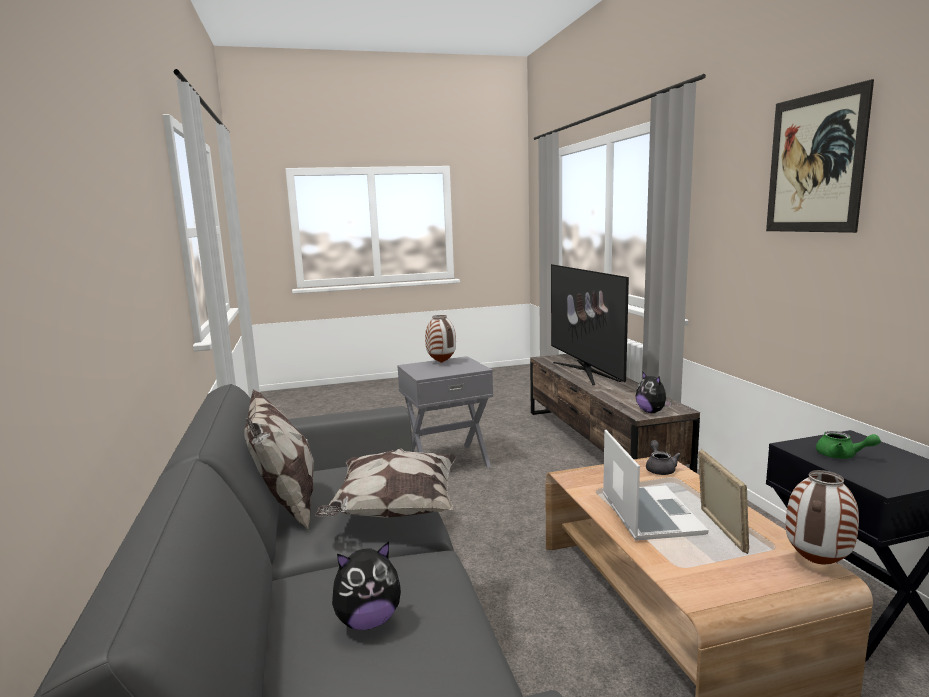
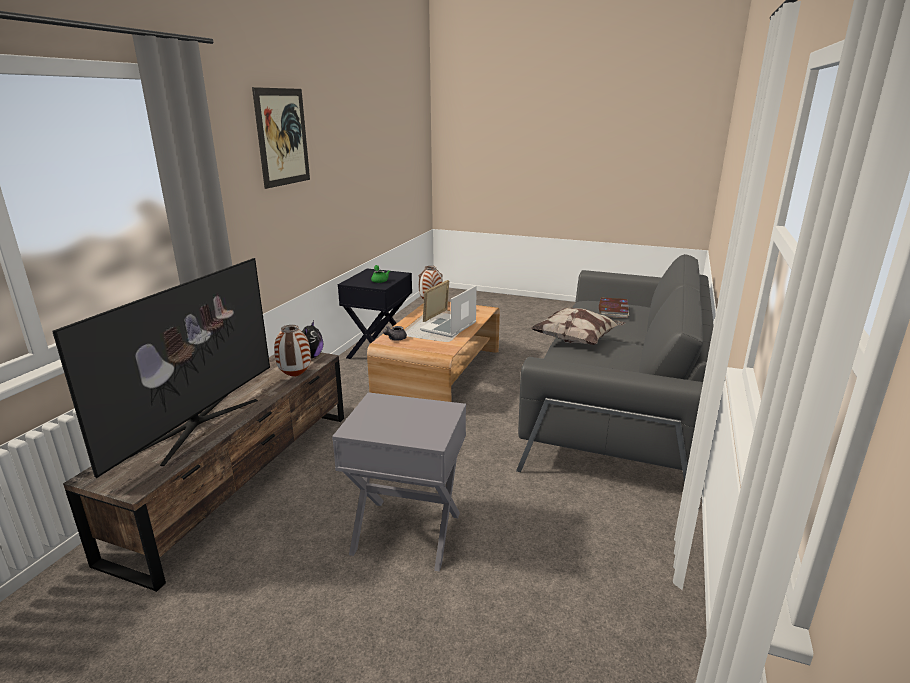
camera: 145 degrees left, 10 degrees up
(286, 507) = (638, 357): pillow -> none
(368, 621) = (613, 310): plush toy -> book
(442, 362) = (388, 430): vase -> vase (295, 376)

